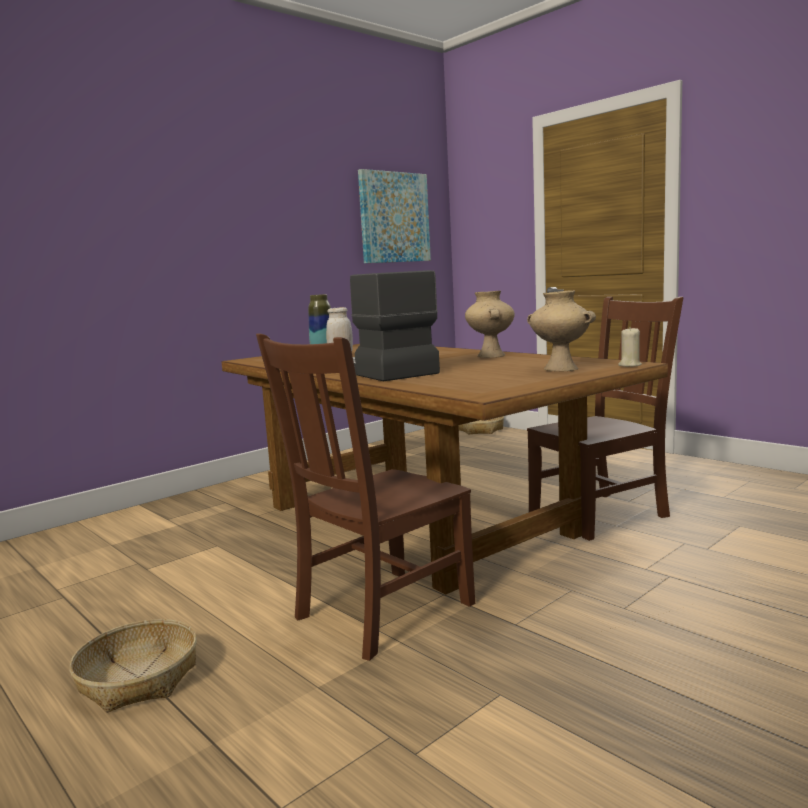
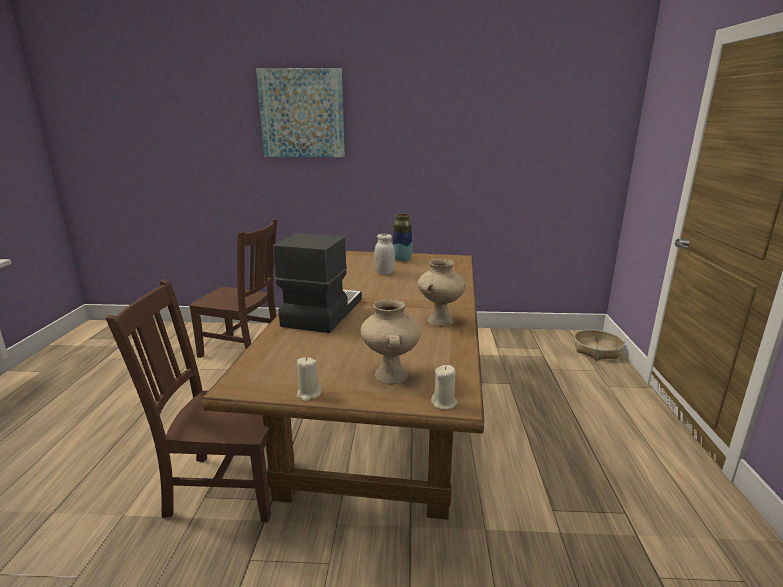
camera: 45 degrees right, 10 degrees up
(138, 678) = (107, 448): basket -> none
(394, 217) = (556, 136): picture -> picture (302, 113)
(548, 383) = (308, 394): none -> beige candle
(602, 514) = (500, 508): brown chair -> brown chair (243, 350)

